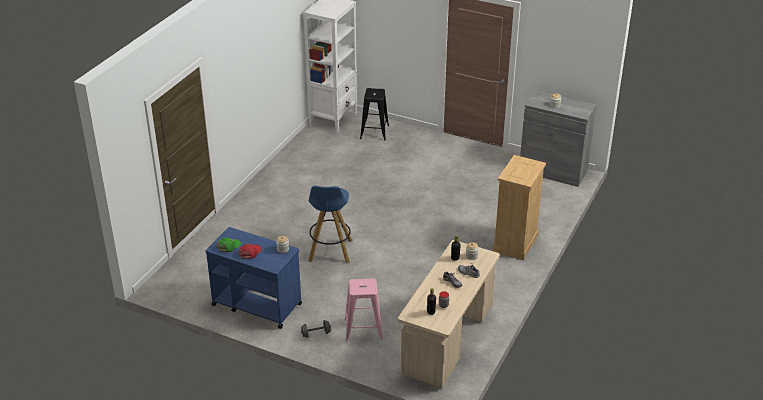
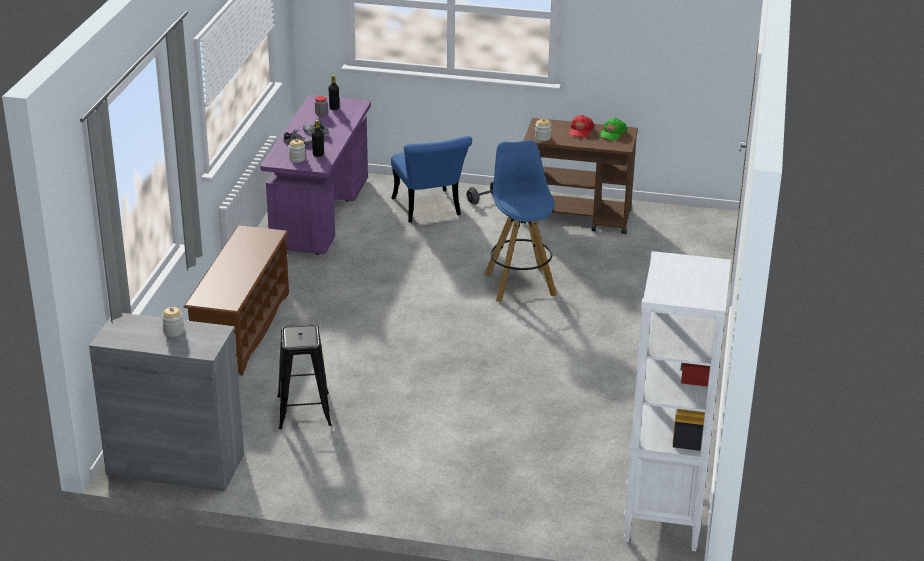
camera: 165 degrees right, 5 degrees down
(256, 304) = (577, 217): blue cart -> brown cart
(363, 329) = (429, 210): pink stool -> blue chair
(374, 132) = (560, 500): black stool -> black stool (304, 410)
(448, 339) = (320, 213): beige desk -> purple desk
(515, 243) = (242, 329): beige dresser -> brown shoe rack

